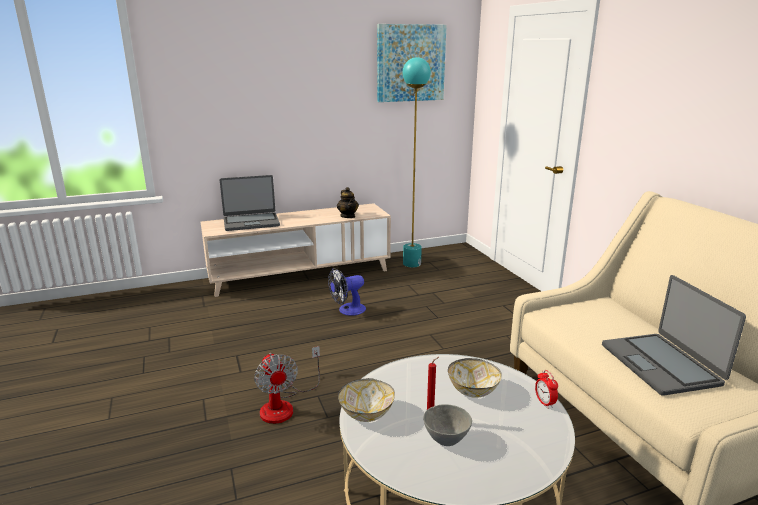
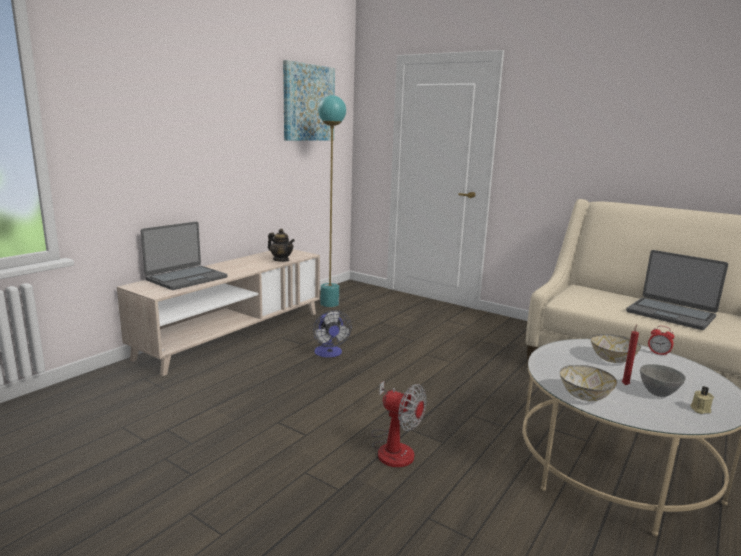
camera: 35 degrees left, 5 degrees down
(347, 310) = (329, 353): fan -> fan turned 45 degrees counterclockwise
(456, 473) = (699, 409): none -> beige candle

